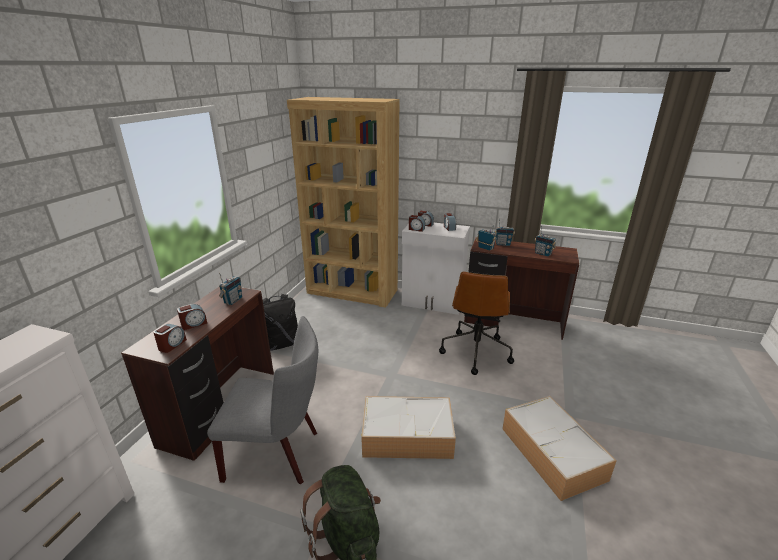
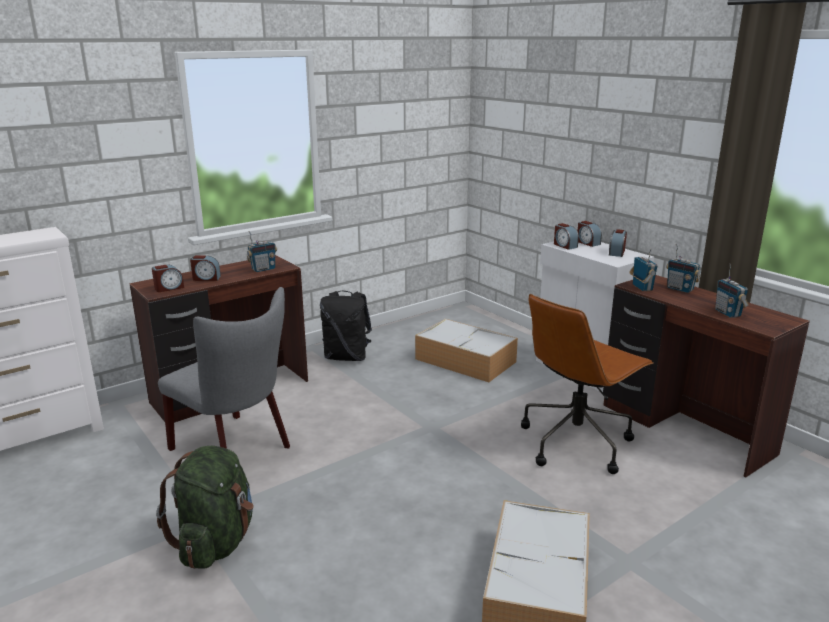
camera: 35 degrees right, 5 degrees down
(352, 292) = (488, 329): brown bookcase -> none
(408, 435) = (378, 490): storage box -> storage box (467, 361)

